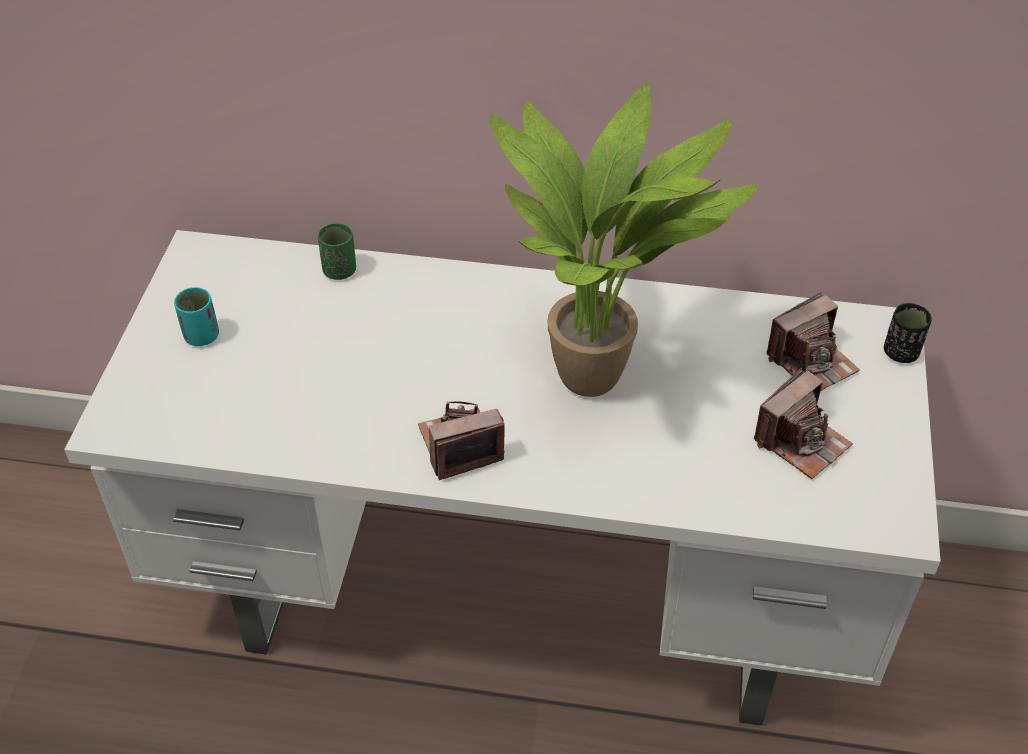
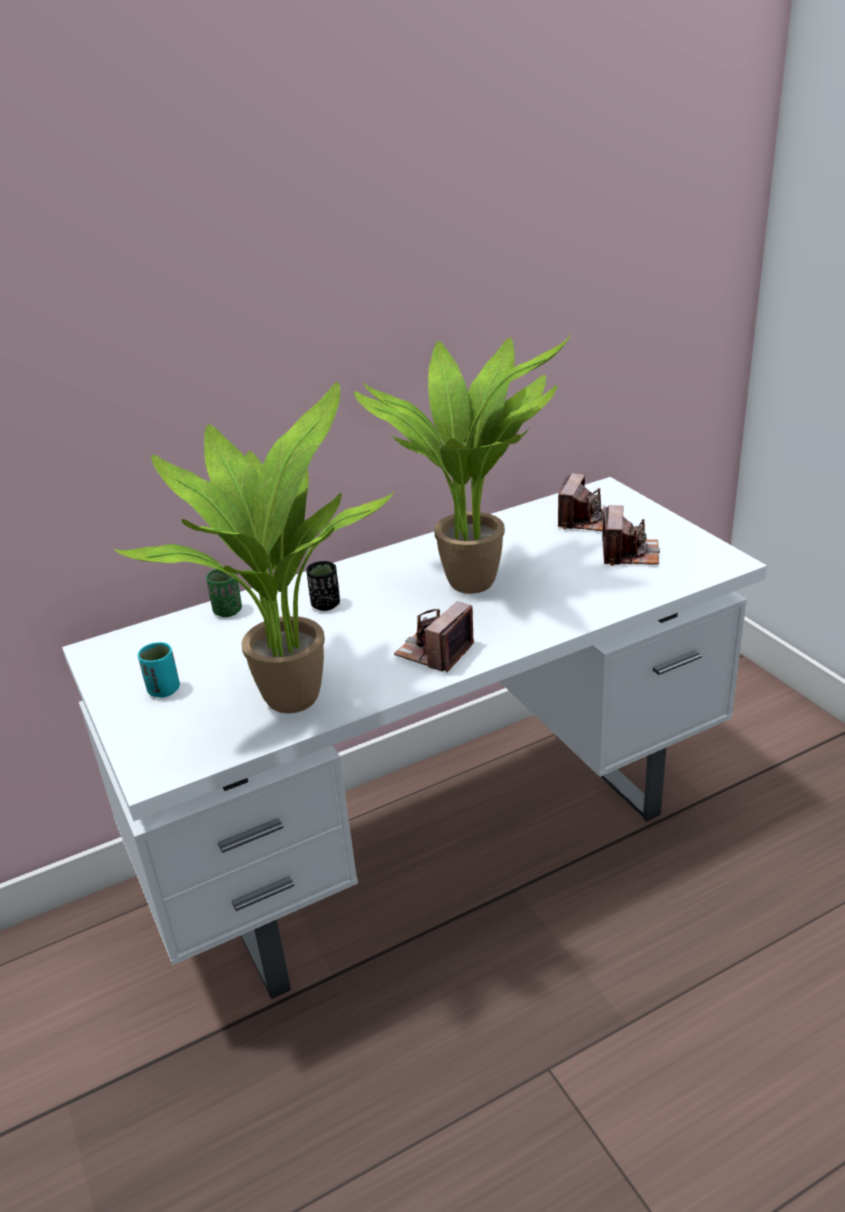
camera: 35 degrees left, 15 degrees down
(287, 411) = (288, 695): none -> potted plant
(901, 353) = (625, 496): black cup -> black cup (326, 605)

